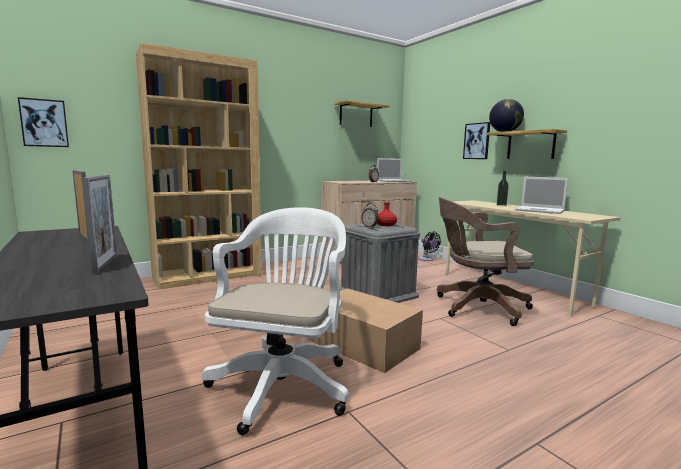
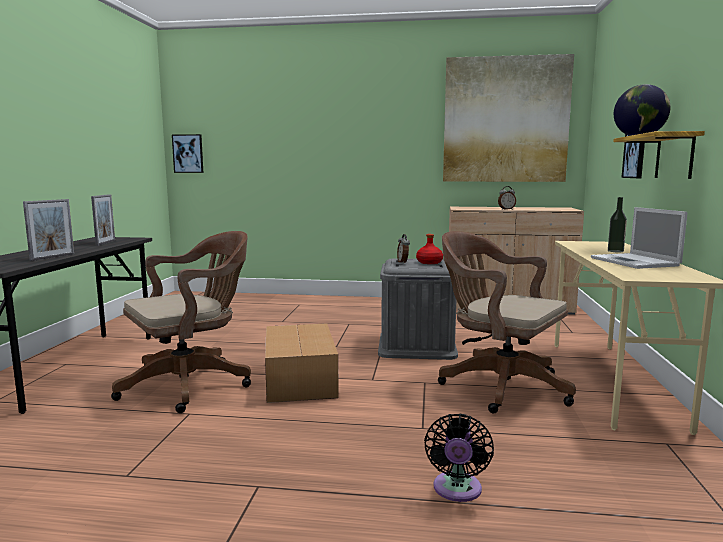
camera: 40 degrees right, 0 degrees up
(208, 276) = (301, 300): brown bookcase -> none
(284, 382) = (192, 384): white office chair -> brown office chair
(356, 115) = (505, 120): shelf -> picture
(394, 181) = (553, 209): laptop -> none
(427, 259) = (577, 325): black fan -> black fan (457, 490)

